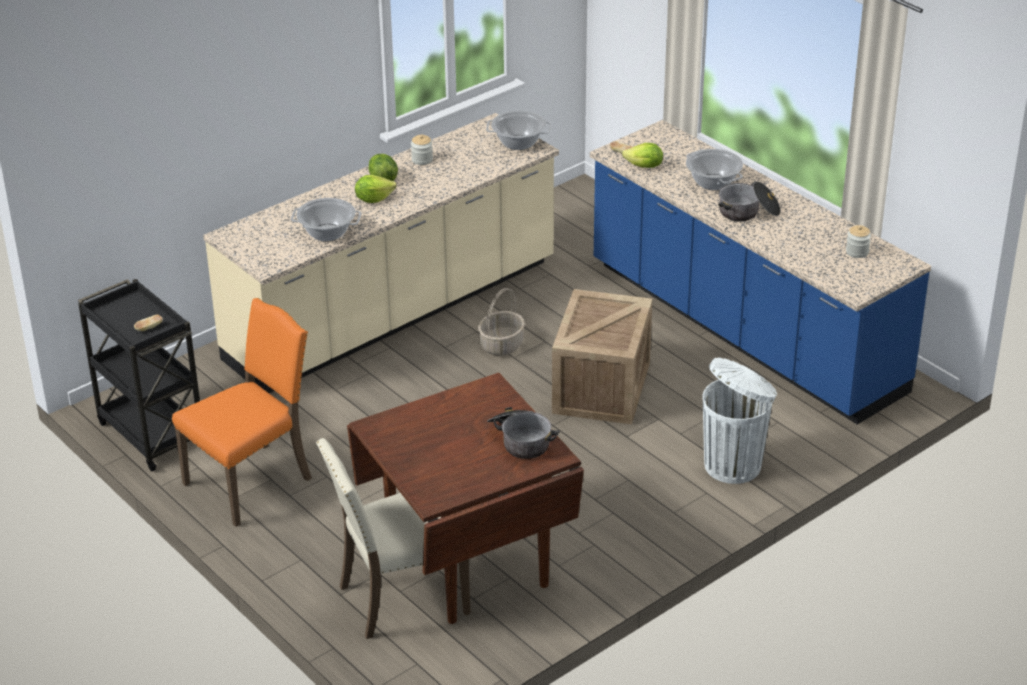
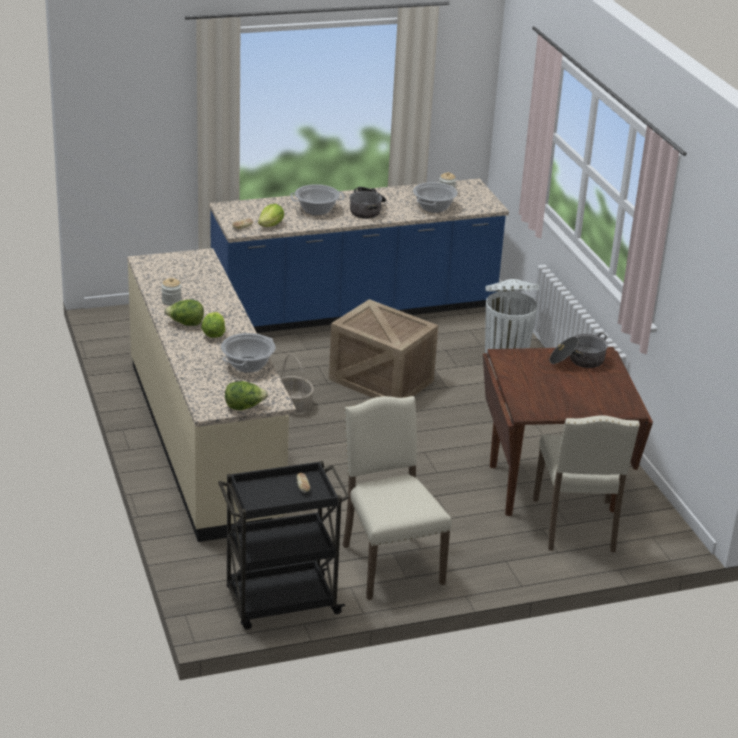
camera: 70 degrees left, 5 degrees down
(245, 252) = (244, 407): none -> lettuce
(252, 481) = (389, 563): orange chair -> beige chair
(518, 143) = (186, 259): cooking pot -> cooking pot (434, 207)

